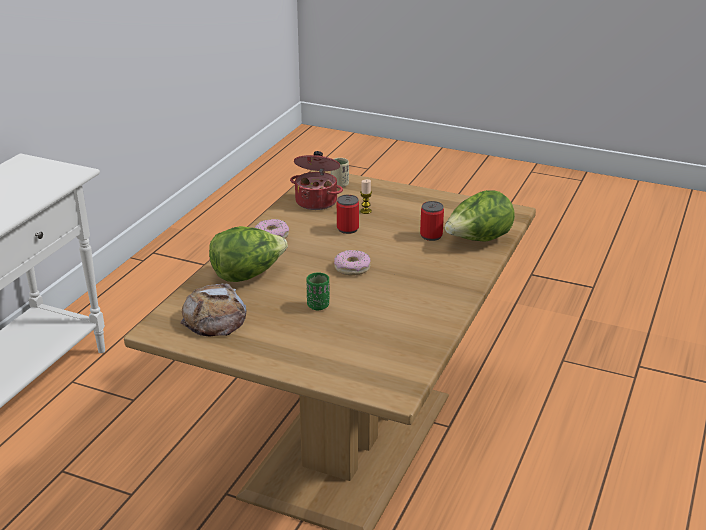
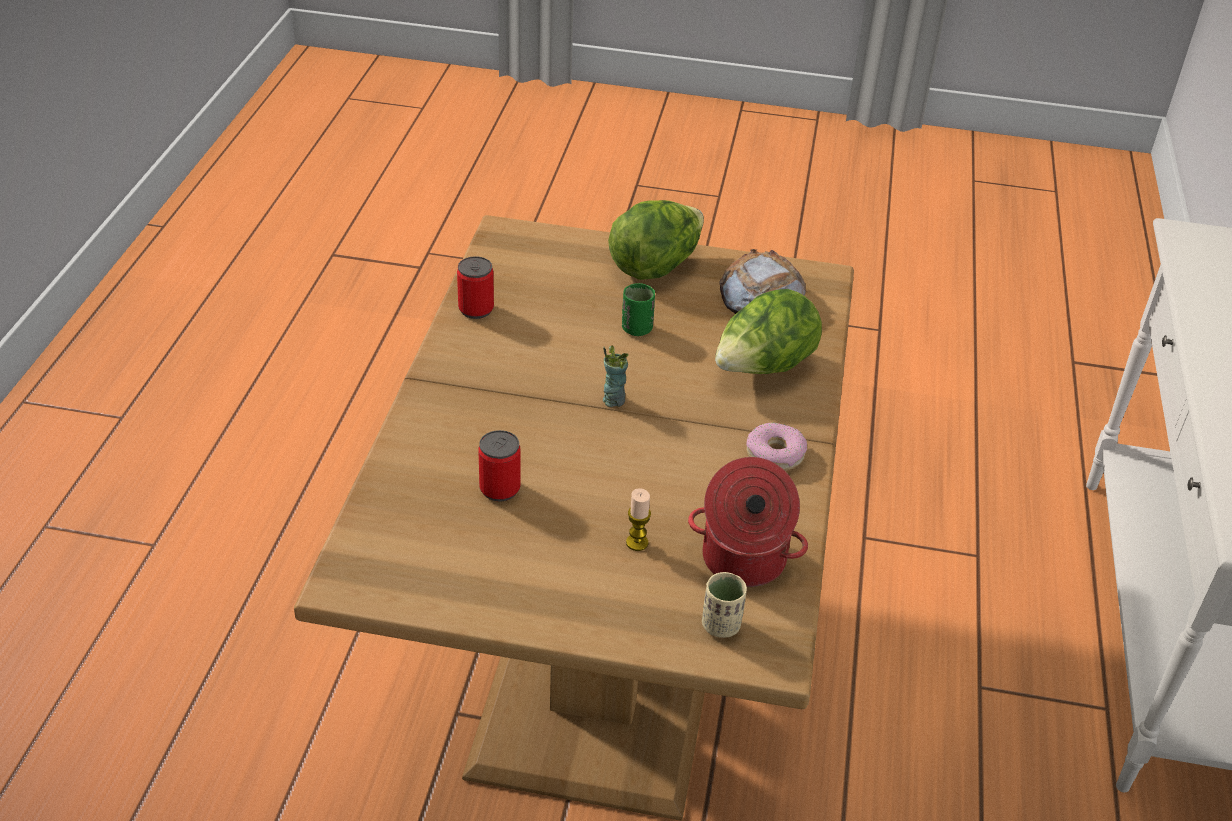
camera: 165 degrees right, 10 degrees up
(347, 229) = (653, 488): can -> can (476, 309)
(352, 268) = (613, 400): donut -> cup
(478, 240) = (414, 487): lettuce -> lettuce (655, 266)

